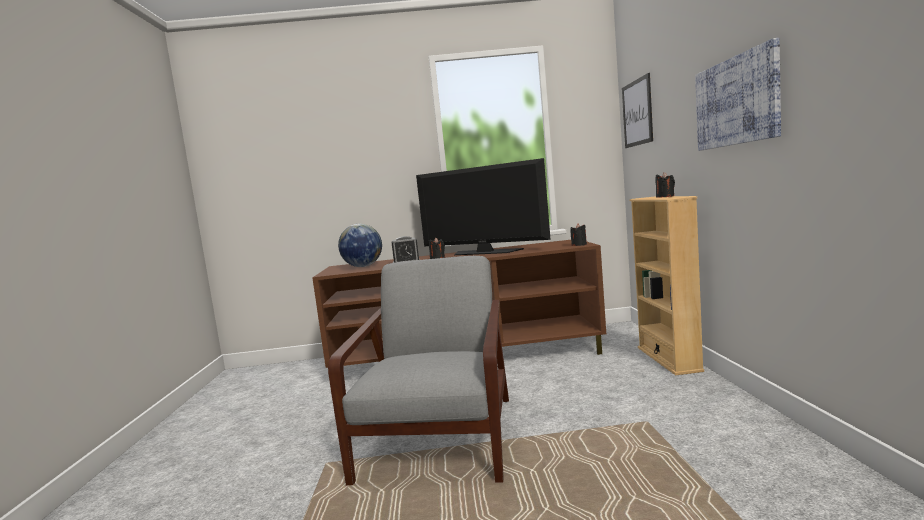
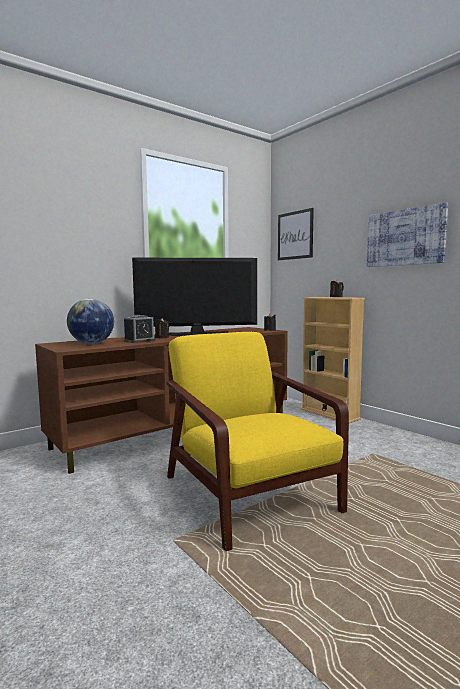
camera: 35 degrees left, 0 degrees up
(440, 435) = (247, 492): grey armchair -> yellow armchair

